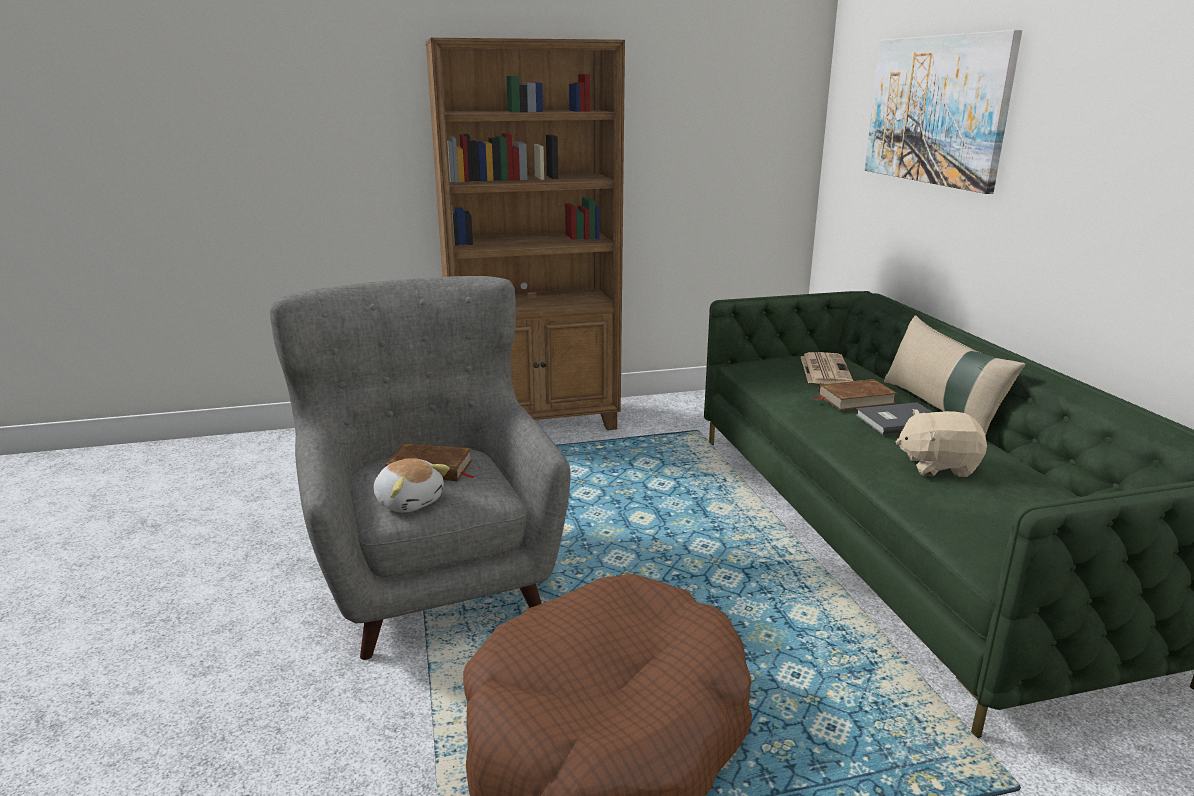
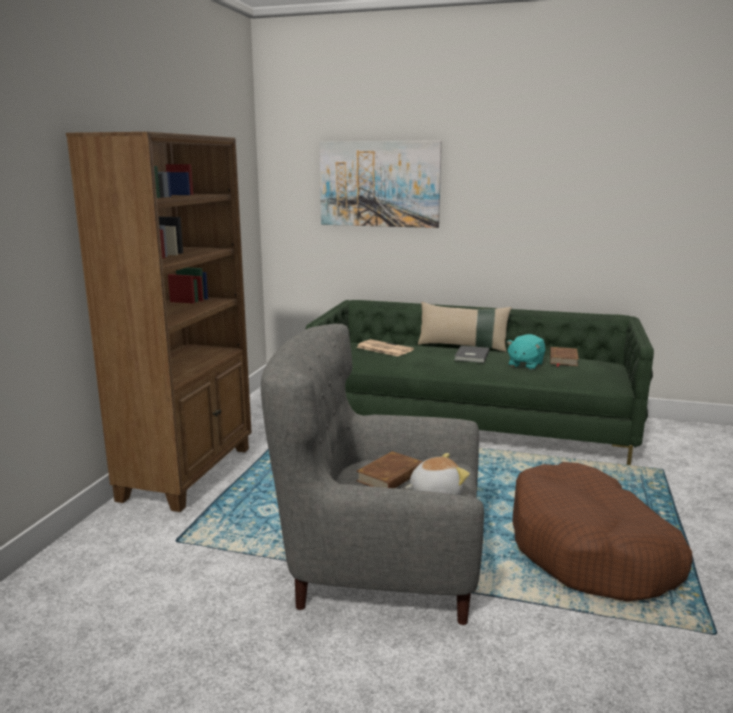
camera: 60 degrees left, 5 degrees down
(855, 399) = (433, 354): brown book -> brown book (563, 359)
(937, 465) = (525, 365): beige plush toy -> turquoise plush toy

